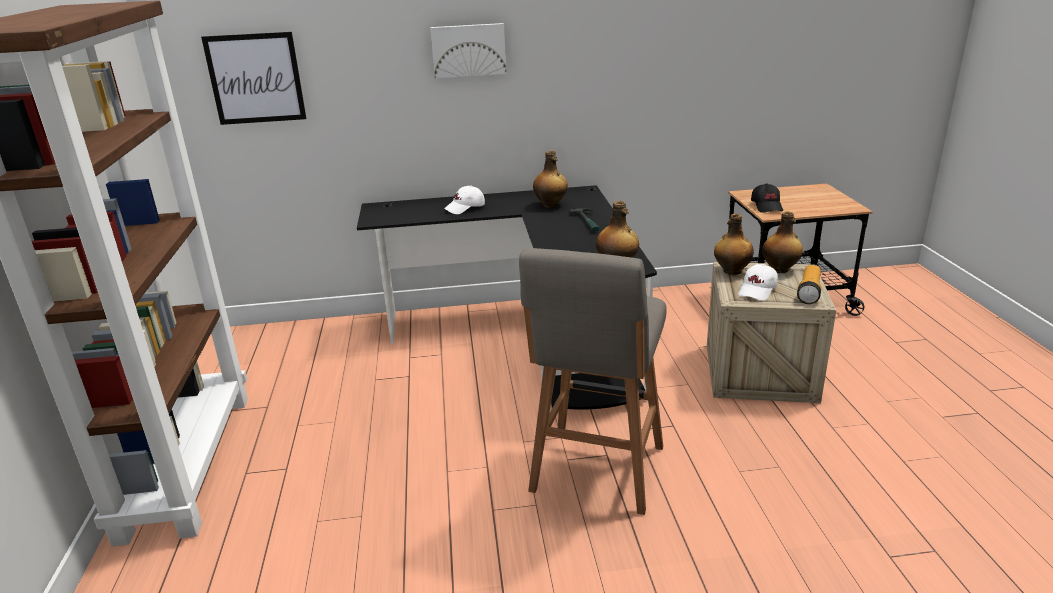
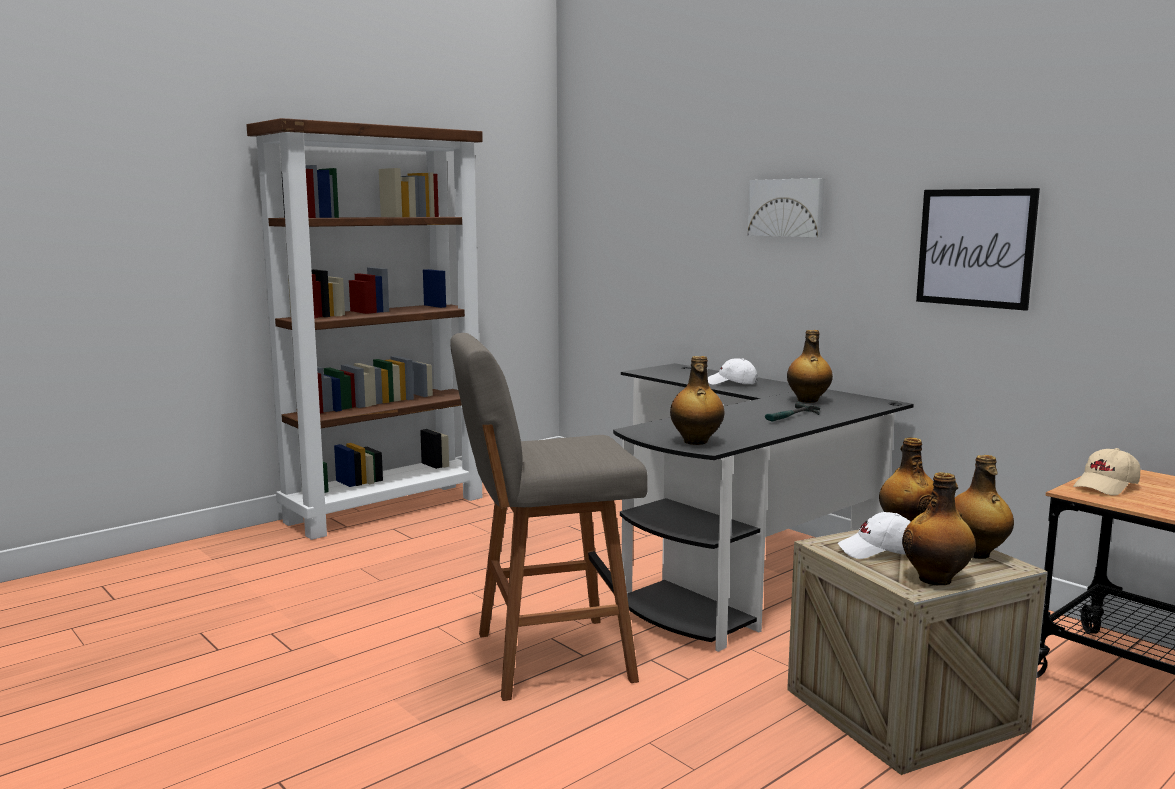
camera: 55 degrees right, 15 degrees down
(255, 78) = (618, 222): picture -> picture (975, 248)
(767, 206) = (1106, 486): black cap -> beige cap
(809, 292) = (936, 579): flashlight -> bottle

